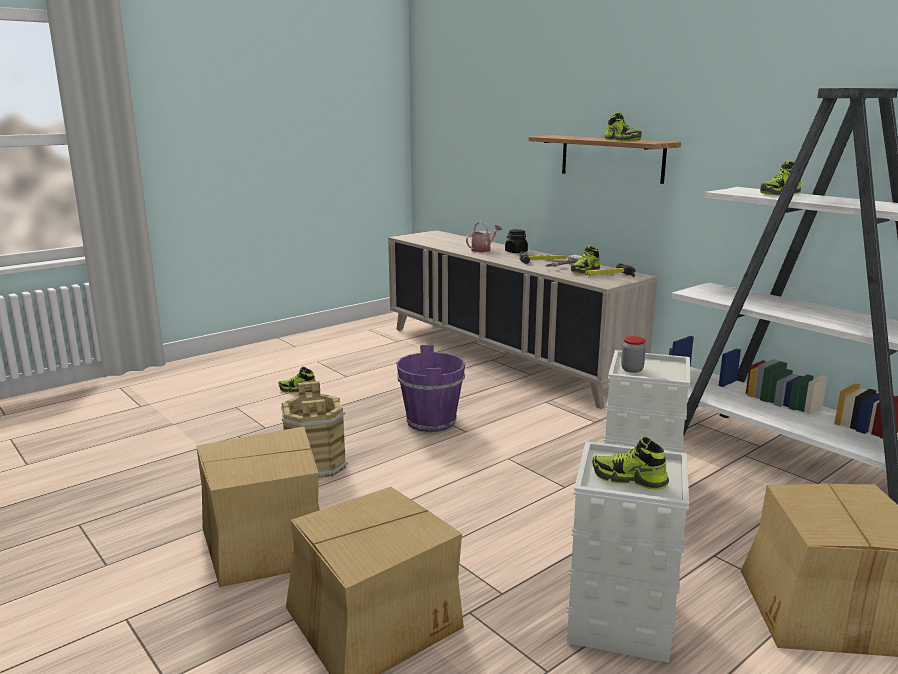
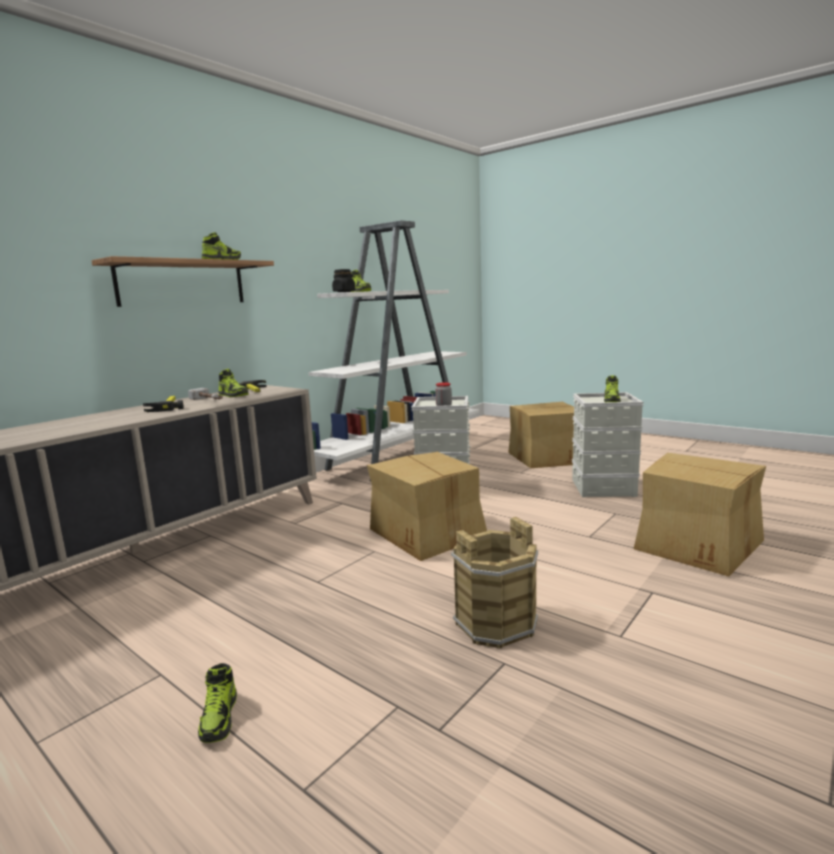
camera: 100 degrees left, 5 degrees down
(268, 541) = (664, 610): cardboard box -> cardboard box (428, 533)
(431, 422) = (352, 571): purple bucket -> none
(483, 249) = (69, 426): watering can -> none
(516, 252) = (104, 415): black jar -> black jar (344, 292)

